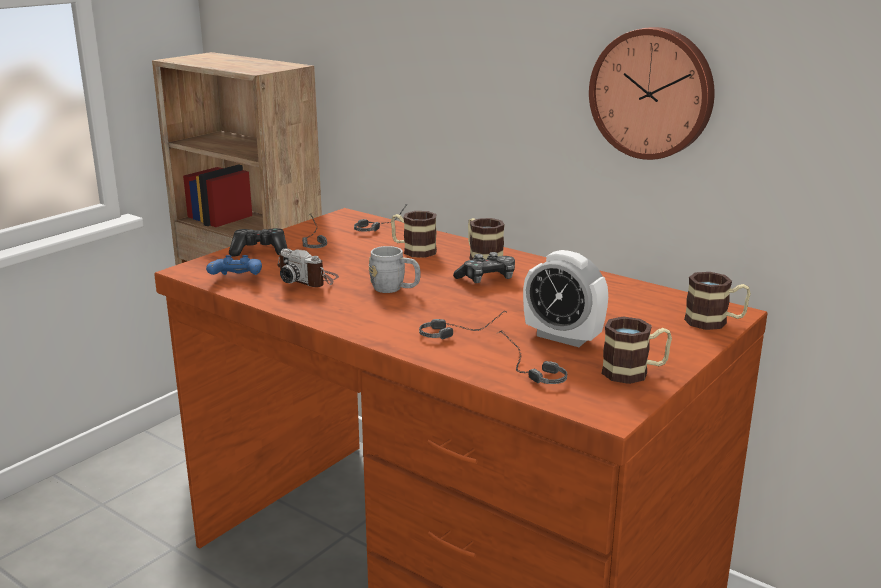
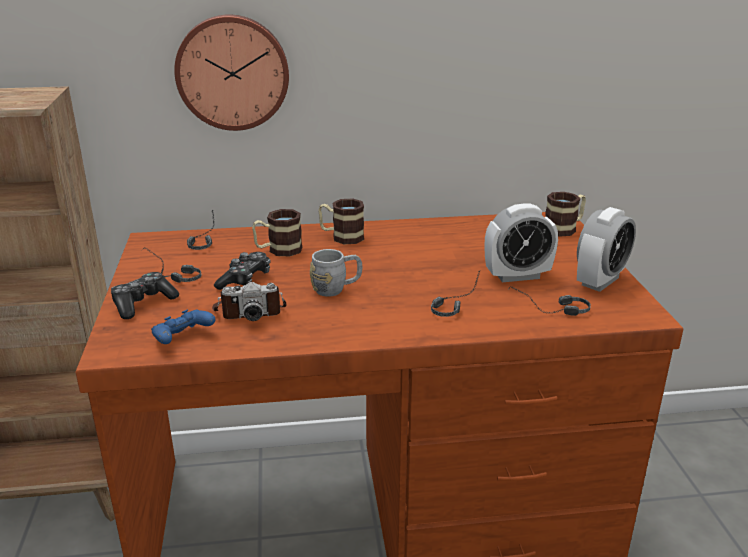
camera: 45 degrees left, 5 degrees up
(487, 279) = (382, 253): game controller -> game controller (245, 280)
(634, 372) = (600, 281): mug -> alarm clock
(653, 93) = (468, 60): wall clock -> wall clock (232, 72)

